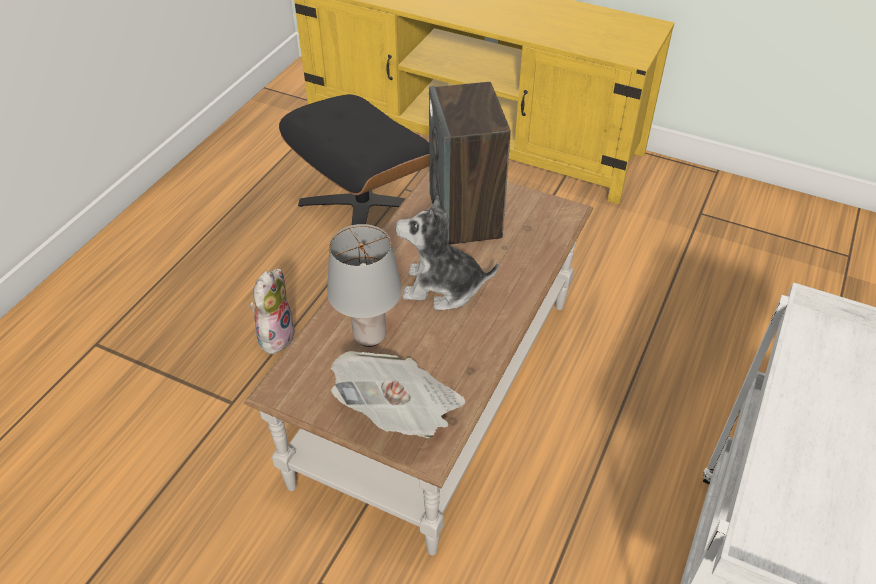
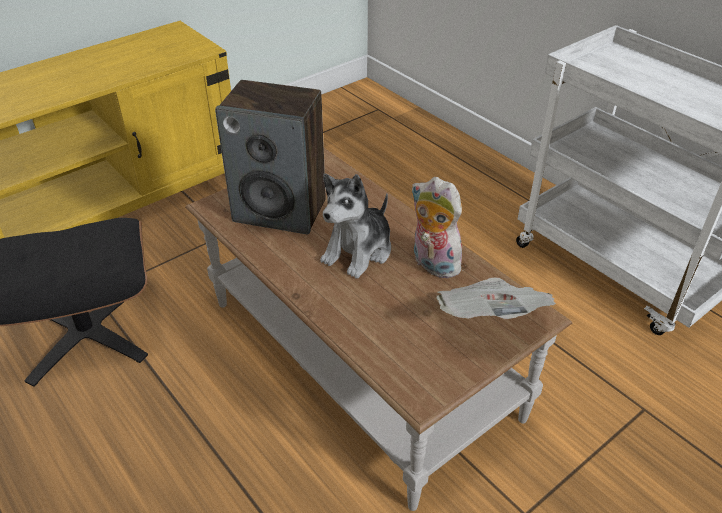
camera: 65 degrees left, 5 degrees down
(275, 335) = (210, 464): plush toy -> plush toy (432, 264)
(370, 336) = (390, 313): grey table lamp -> none

